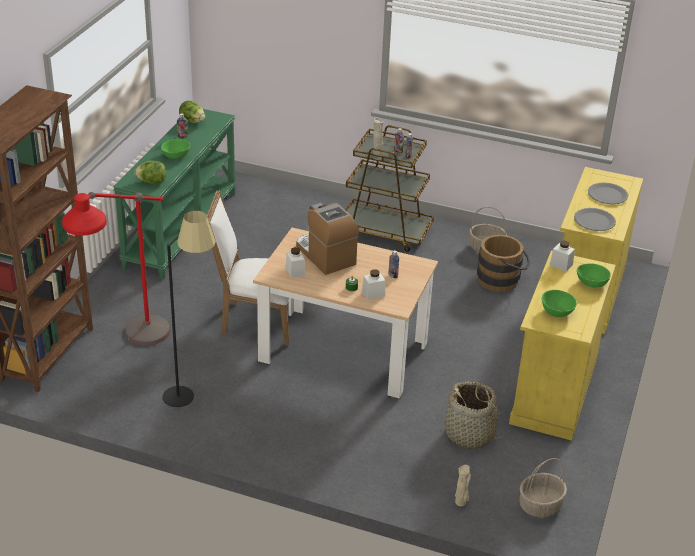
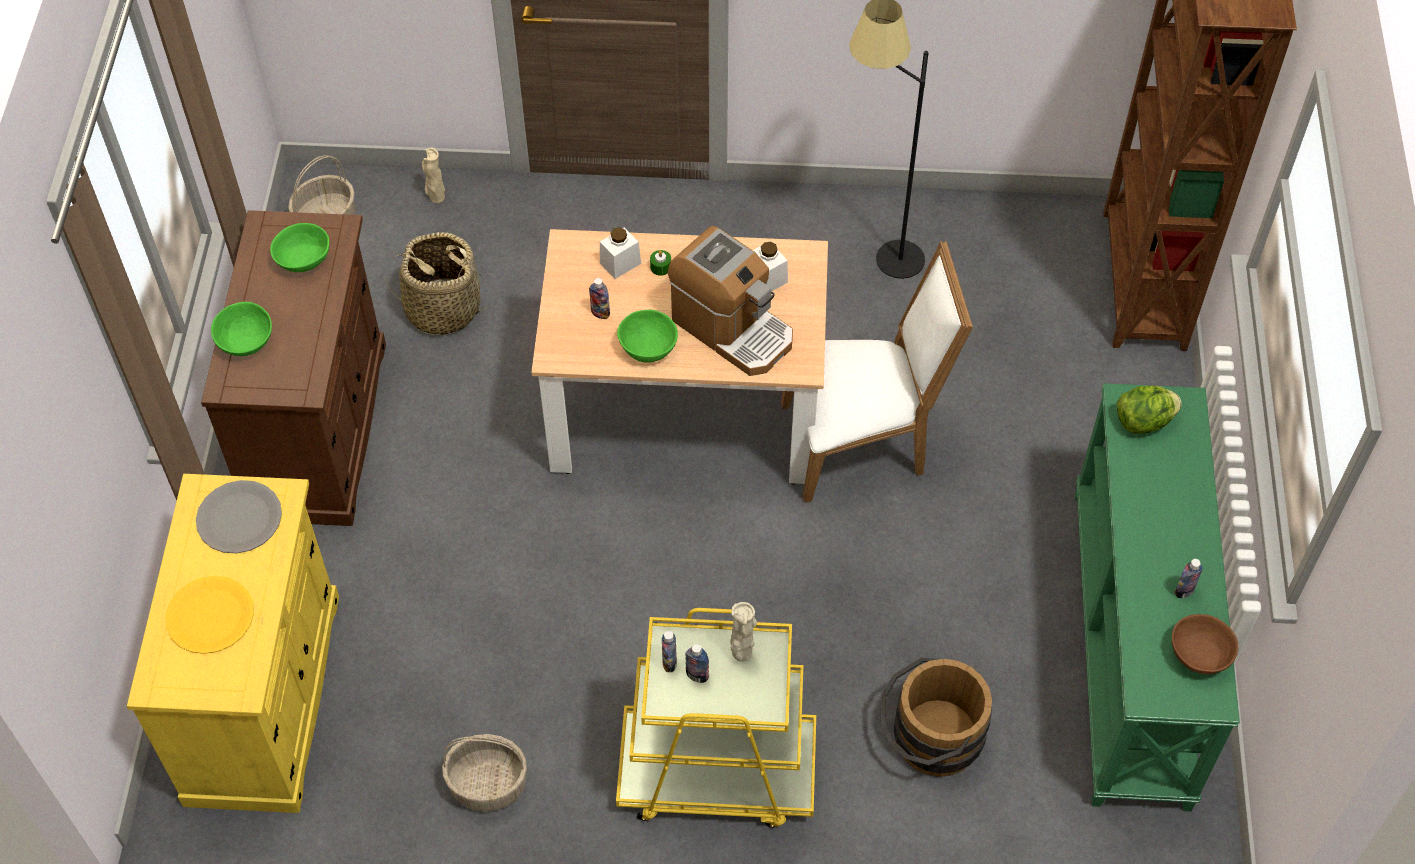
camera: 165 degrees right, 20 degrees up
(129, 349) = (1028, 324): red floor lamp -> none
(176, 155) = (1152, 518): green bowl -> green bowl (647, 348)
(192, 121) = (1200, 656): lettuce -> brown bowl
(385, 232) = (716, 772): brown cart -> yellow cart
(502, 280) = (440, 686): brown bucket -> brown bucket (929, 741)
(553, 390) = (319, 429): yellow cabinet -> brown cabinet
(561, 264) = (302, 373): white jar -> none
(607, 195) = (210, 616): grey plate -> yellow plate

